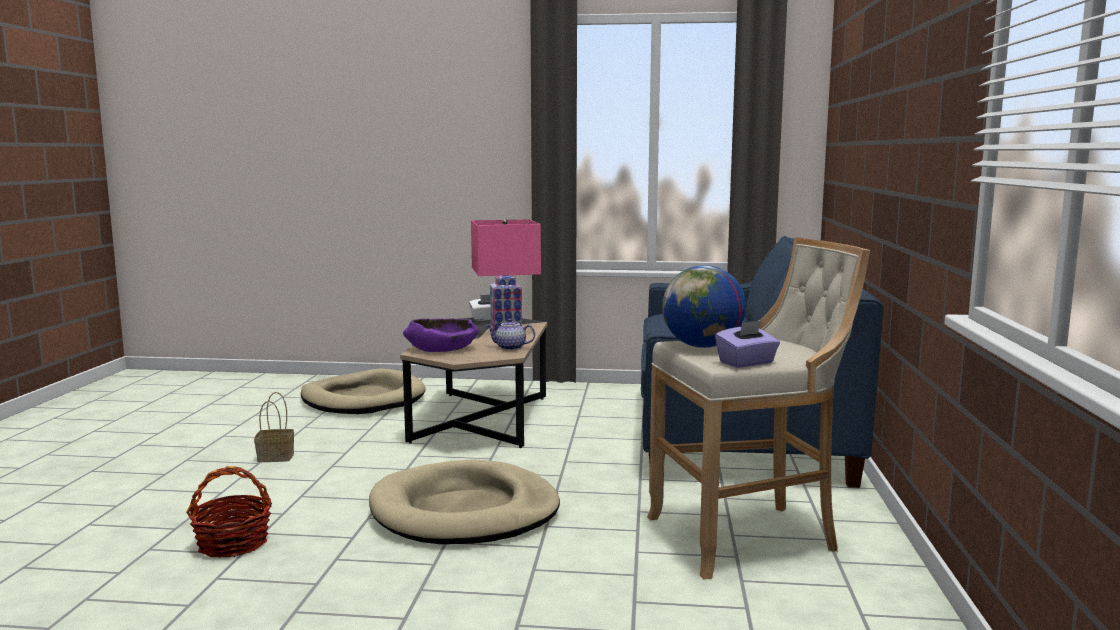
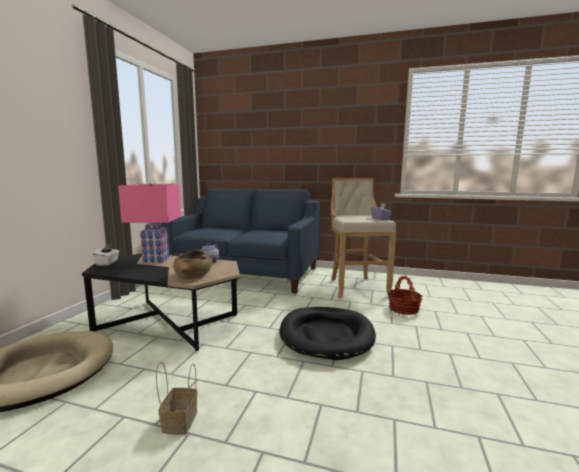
camera: 80 degrees left, 0 degrees up
(233, 543) = (377, 426): basket -> basket (403, 309)
(442, 349) = (193, 275): purple bowl -> brown bowl
(465, 511) = (326, 335): beige dog bed -> black dog bed
(702, 347) = (354, 219): globe -> none

